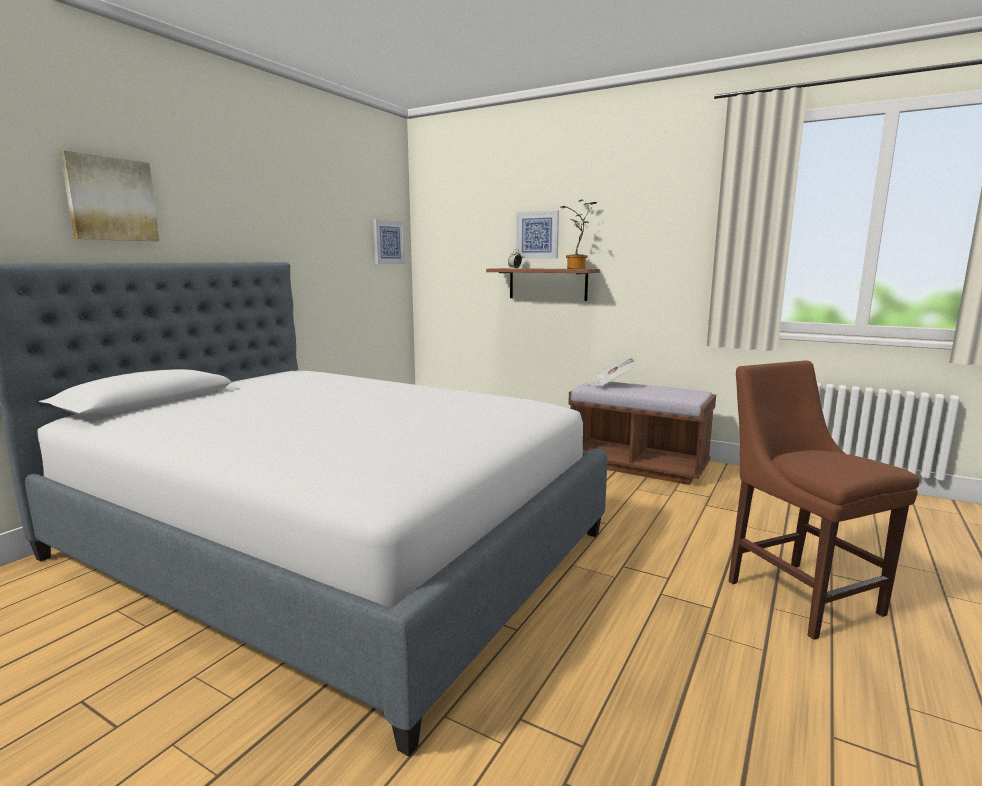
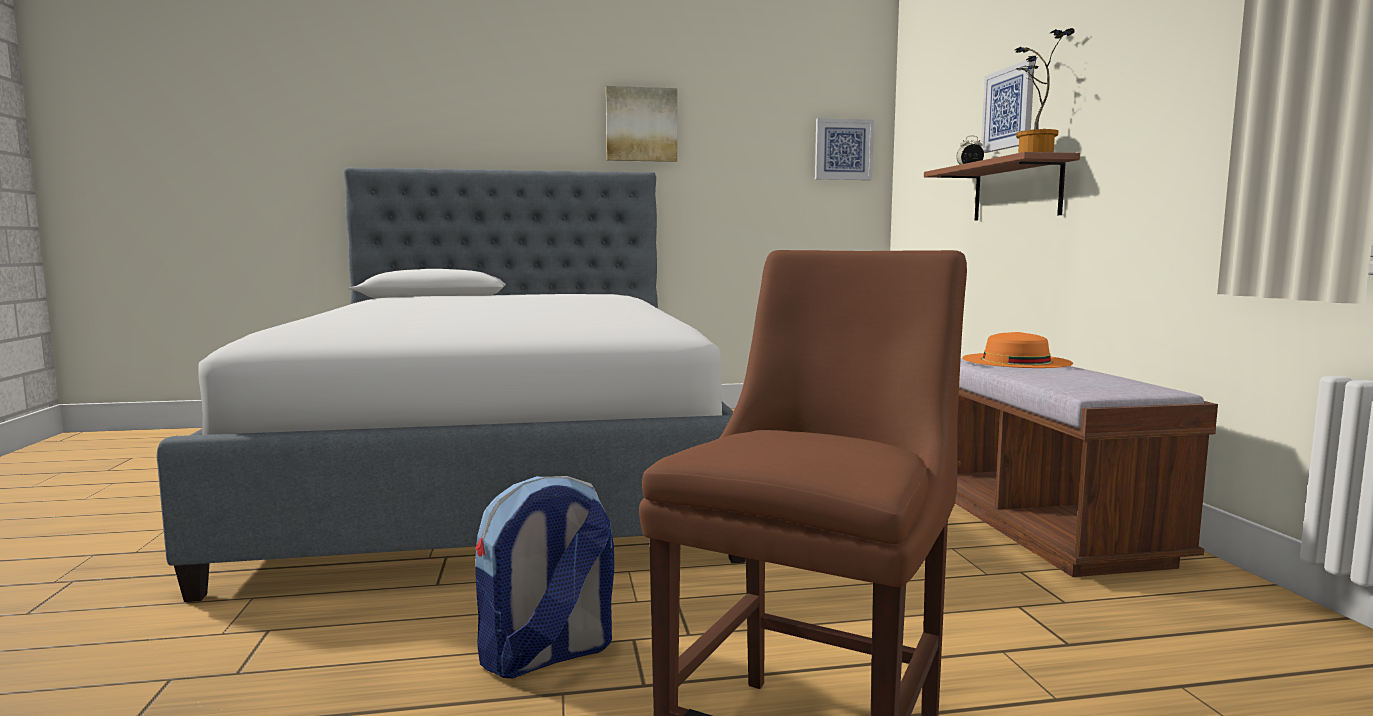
camera: 50 degrees right, 5 degrees down
(111, 199) = (468, 112): picture -> picture (641, 124)
(610, 384) = (1016, 361): newspaper -> orange hat
(658, 623) = (547, 655): none -> backpack

